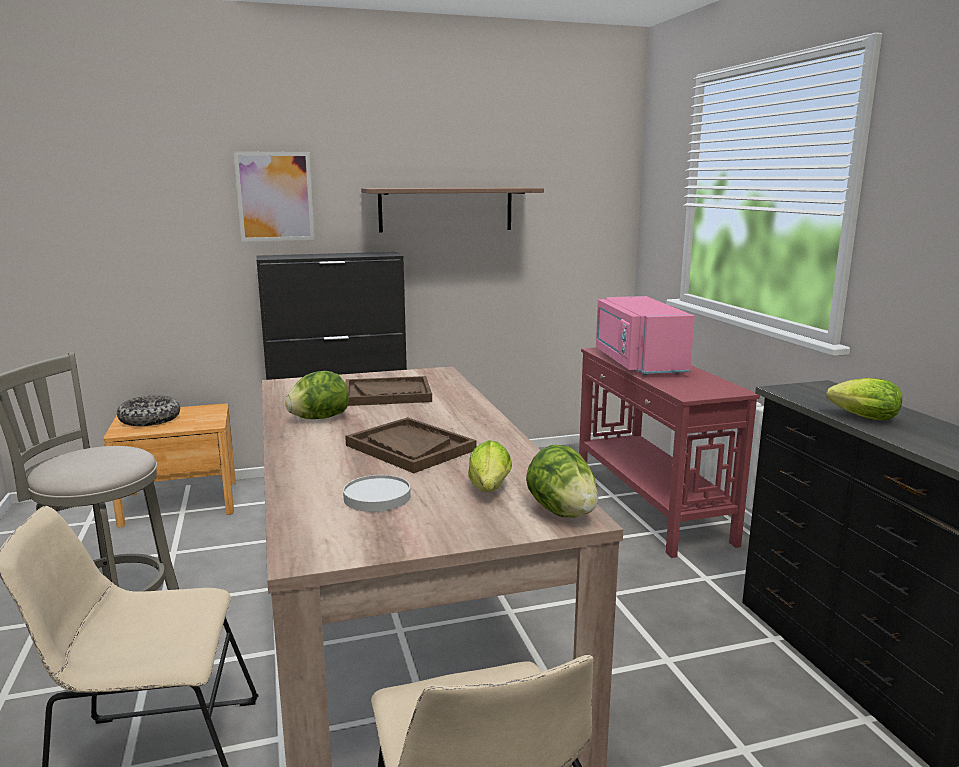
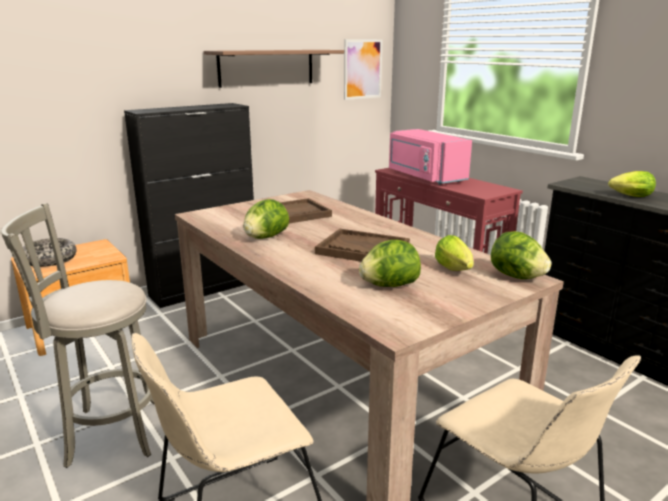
camera: 20 degrees left, 5 degrees up
(275, 196) = (135, 58): picture -> picture (362, 69)
(377, 497) = (389, 285): white plate -> lettuce

